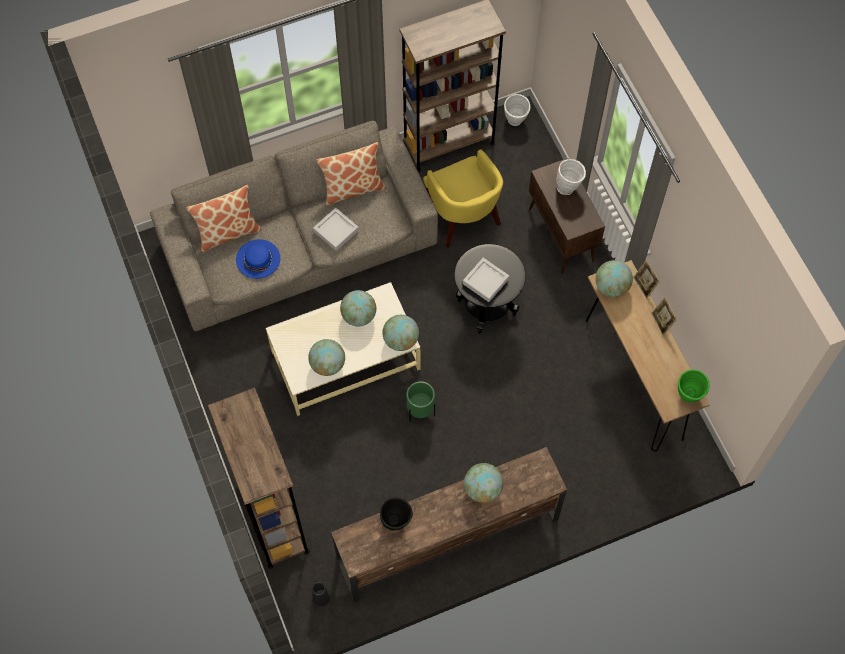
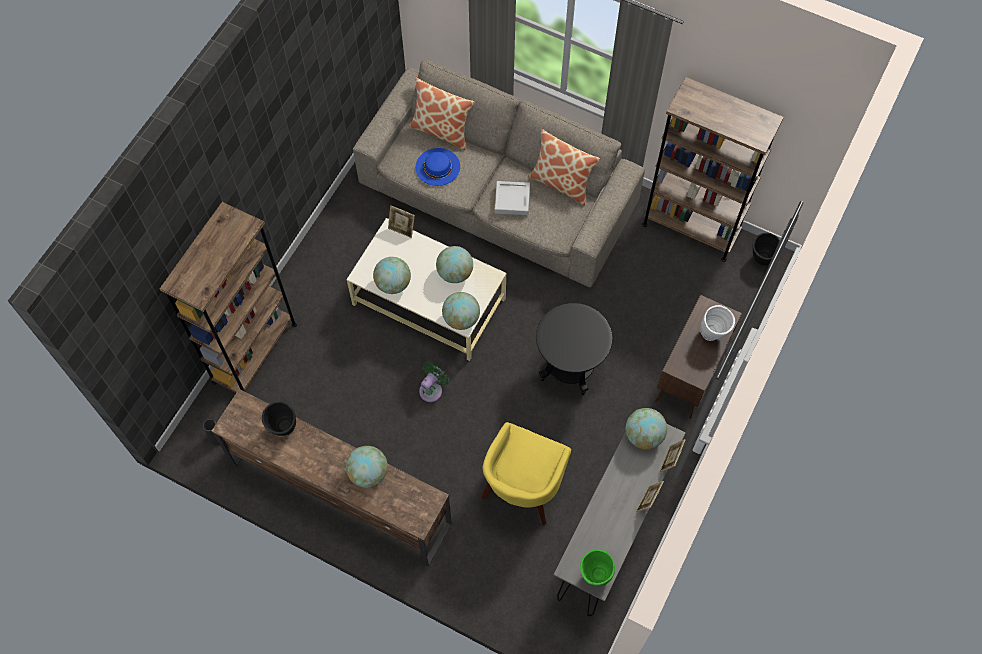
camera: 50 degrees right, 0 degrees up
(286, 324) = (402, 229): none -> picture frame
(420, 412) = (432, 389): green planter -> green fan
(463, 218) = (633, 290): yellow armchair -> yellow armchair (523, 488)
(485, 281) = (565, 338): grey tray -> none
(515, 122) = (760, 261): white vase -> black vase
(634, 378) = (611, 532): brown console table -> grey console table

